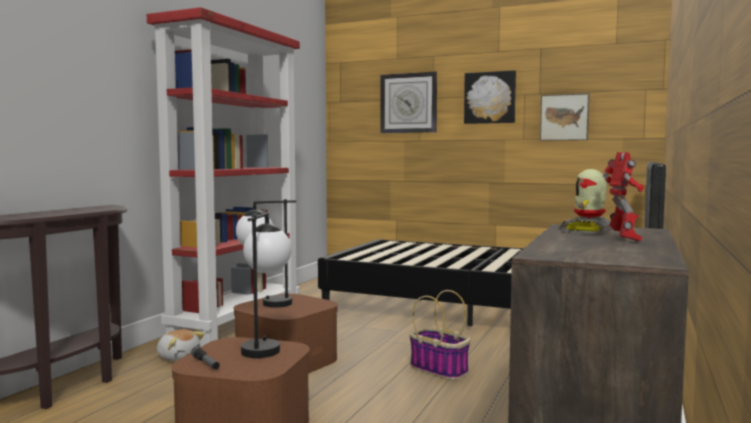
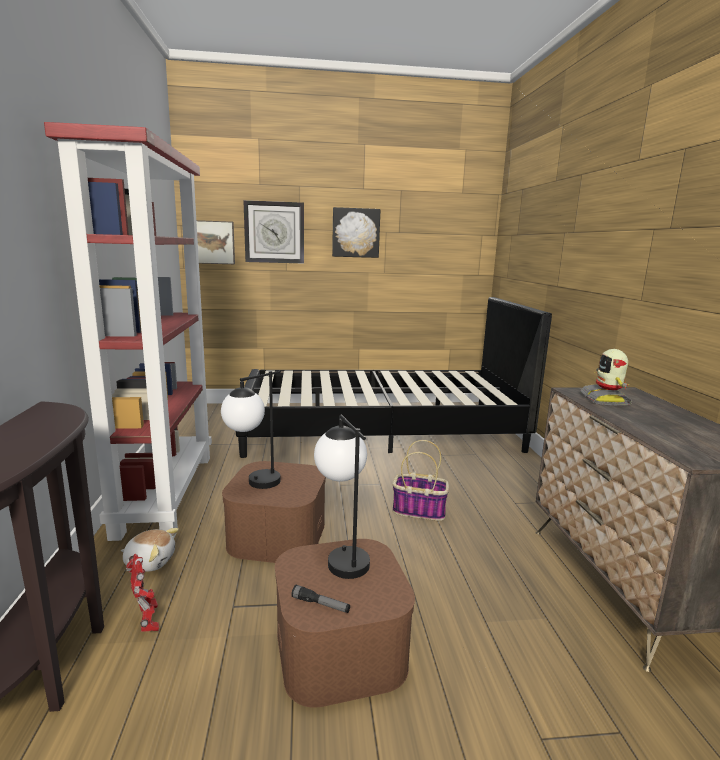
camera: 30 degrees left, 10 degrees up
(564, 117) = (419, 255): picture -> picture (213, 242)
(624, 239) = (661, 413): toy robot -> toy robot (148, 622)

